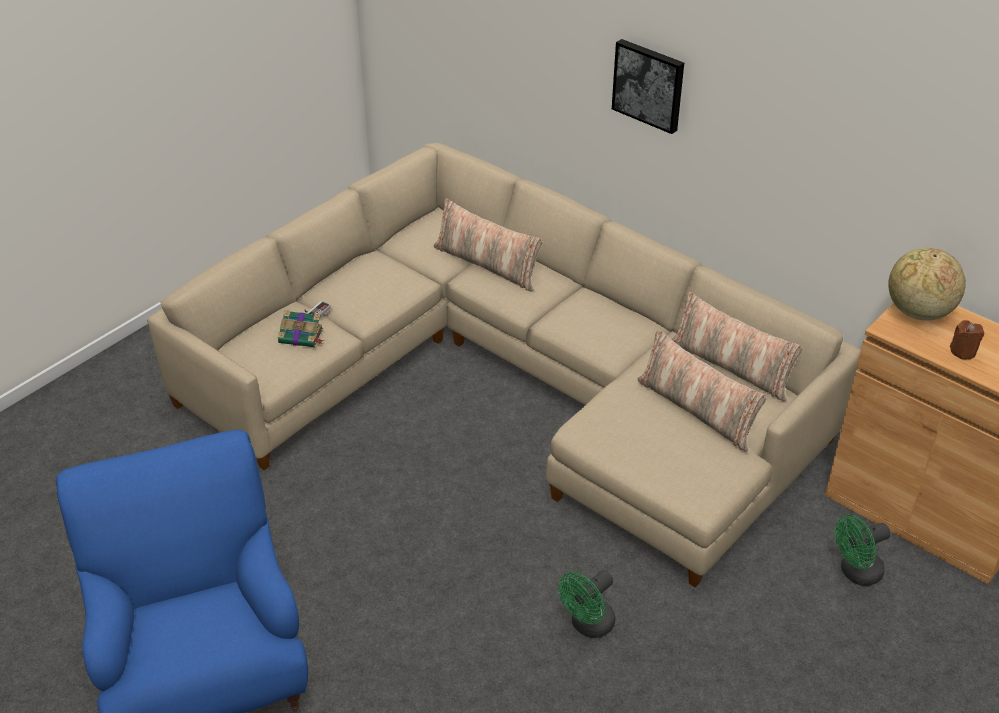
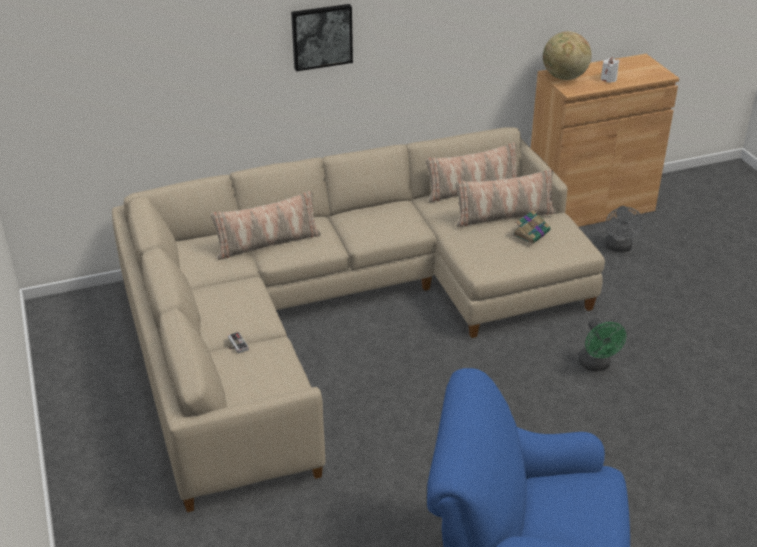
camera: 60 degrees left, 5 degrees down
(302, 336) = (261, 360): book -> book (531, 233)
(855, 573) = (619, 248): green fan -> grey fan
(963, 351) = (608, 79): brown candle -> white candle

